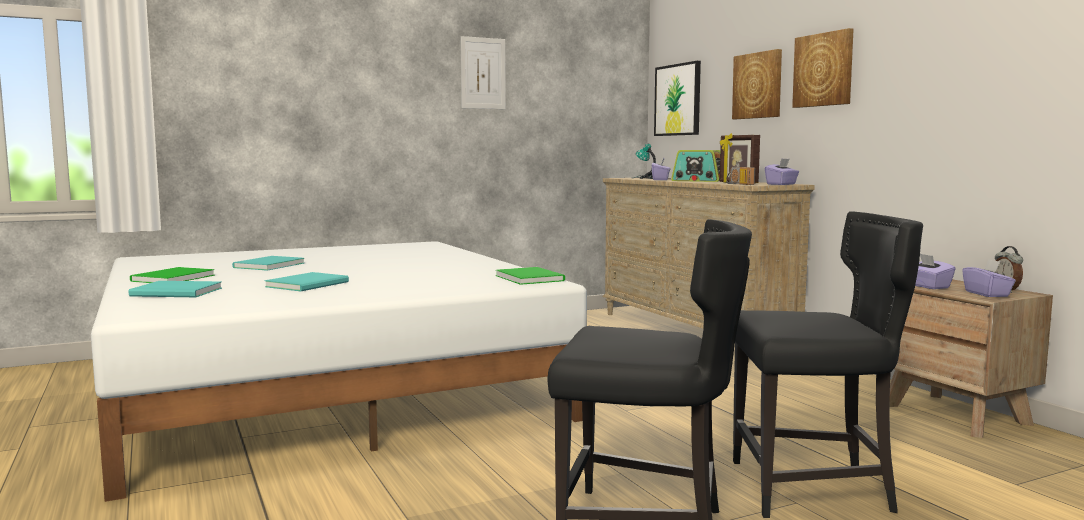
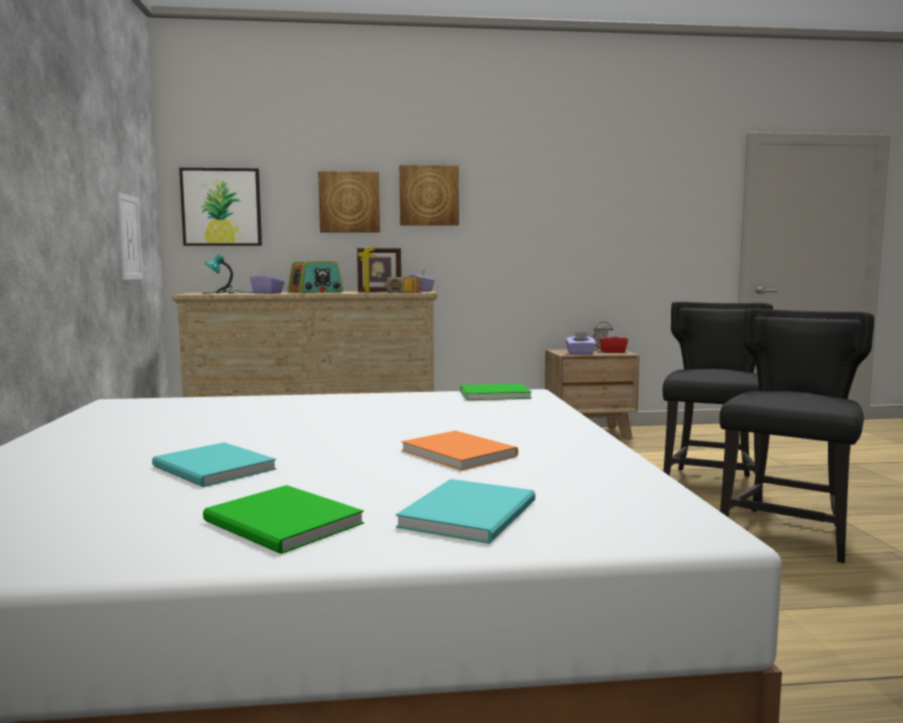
camera: 70 degrees left, 0 degrees up
(310, 284) = (458, 452): turquoise book -> orange book
(483, 73) = (70, 146): picture -> picture (129, 237)
(987, 294) = (613, 352): purple tissue box -> red tissue box

